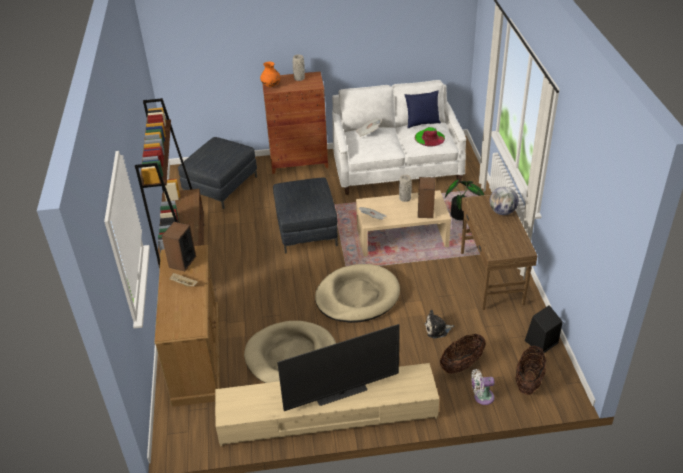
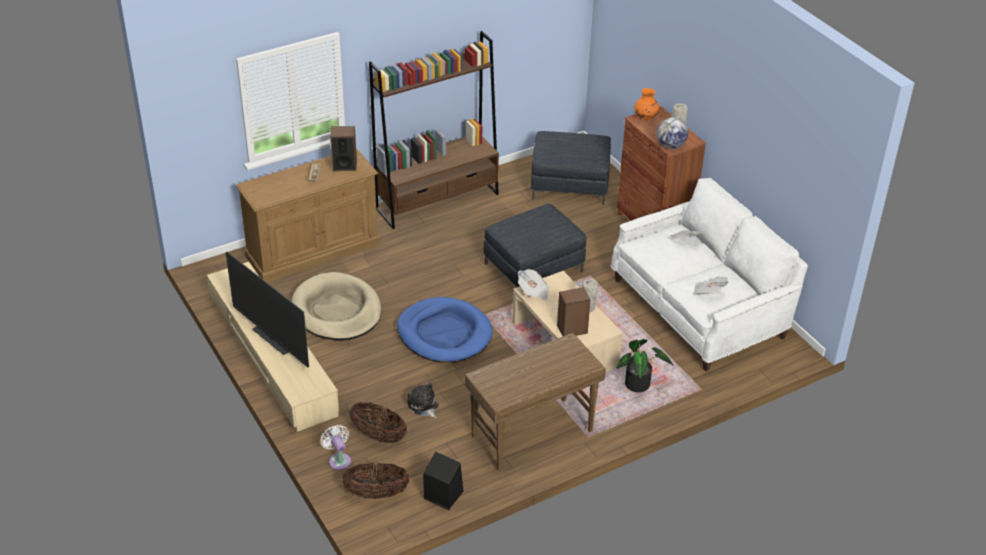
camera: 65 degrees right, 0 degrees up
(357, 296) = (444, 334): beige dog bed -> blue dog bed
(422, 123) = (741, 280): blue pillow -> none
(429, 138) = (708, 292): green hat -> newspaper
(502, 212) = (562, 371): globe -> globe (670, 146)

